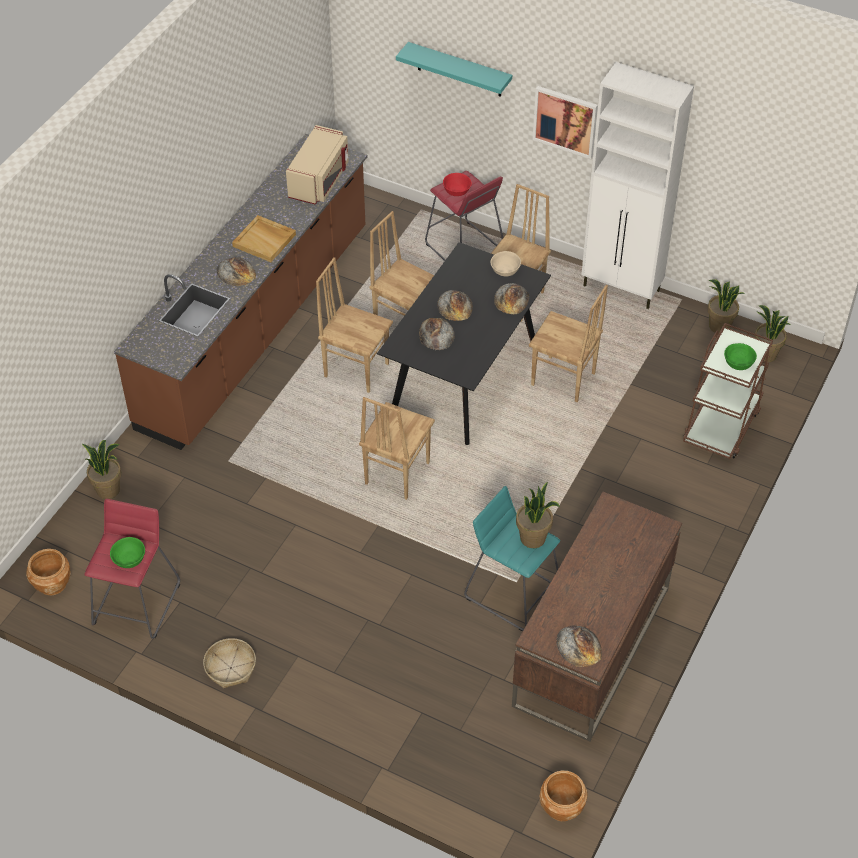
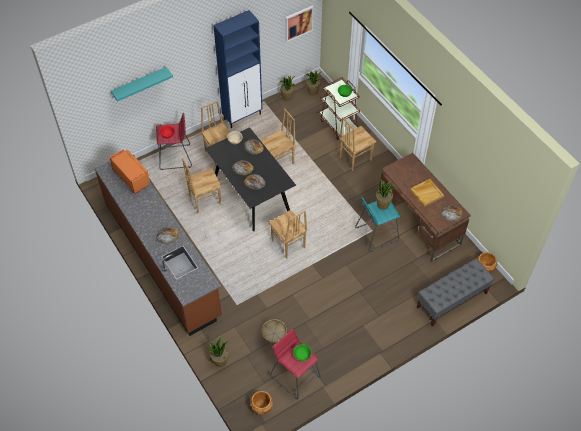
camera: 60 degrees left, 5 degrees up
(230, 668) = (353, 353): basket -> basket (274, 333)
(265, 240) = (155, 215): beige tray -> beige tray (426, 193)
(320, 180) = (132, 177): beige microwave -> orange microwave
(356, 369) = (217, 231): brown chair -> brown chair (354, 158)
(445, 779) = (451, 300): none -> grey bench
(565, 121) = (195, 67): picture -> picture (298, 23)
(622, 289) = (243, 116): white cabinet -> blue cabinet

